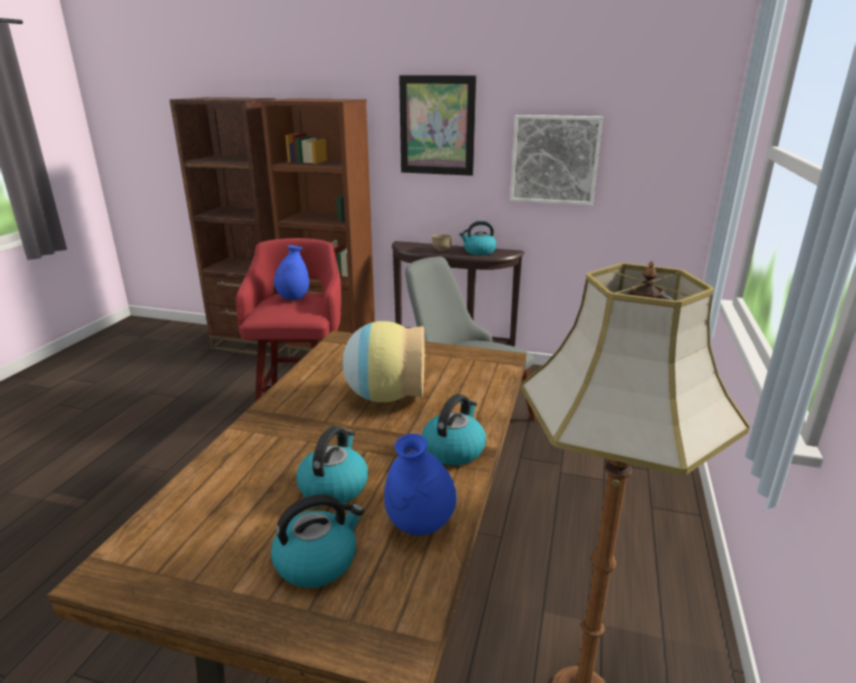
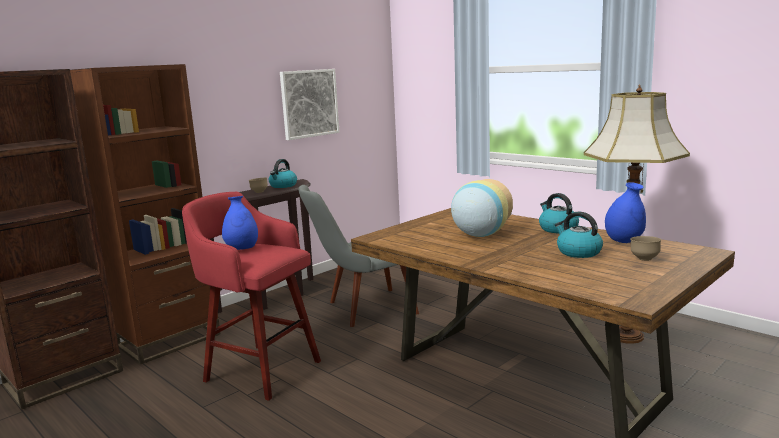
camera: 60 degrees left, 10 degrees down
(317, 561) = (644, 259): kettle -> brown bowl
(437, 126) = (221, 86): picture -> none

